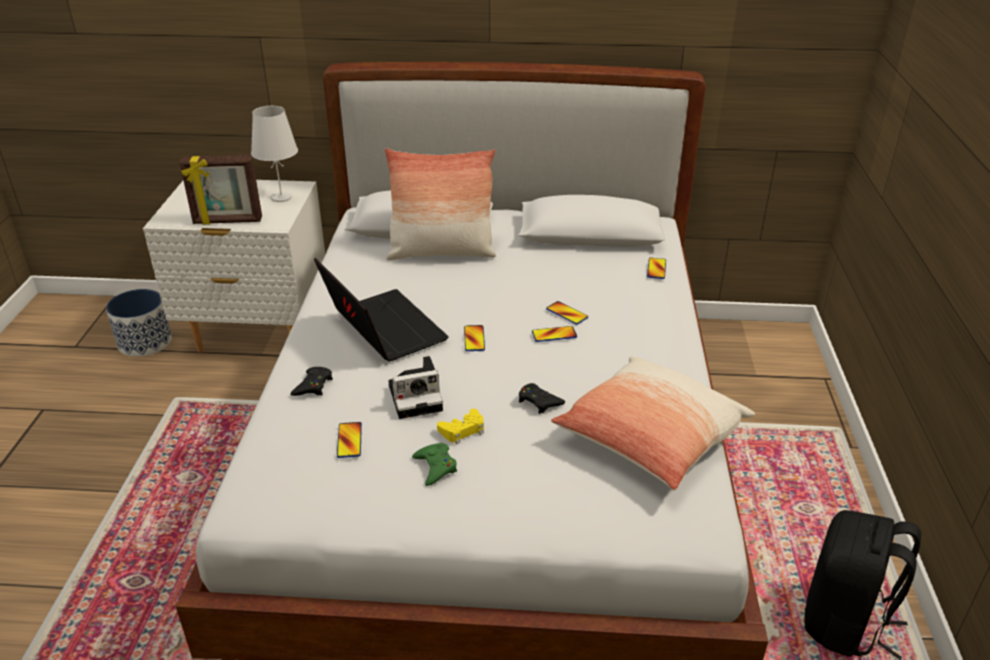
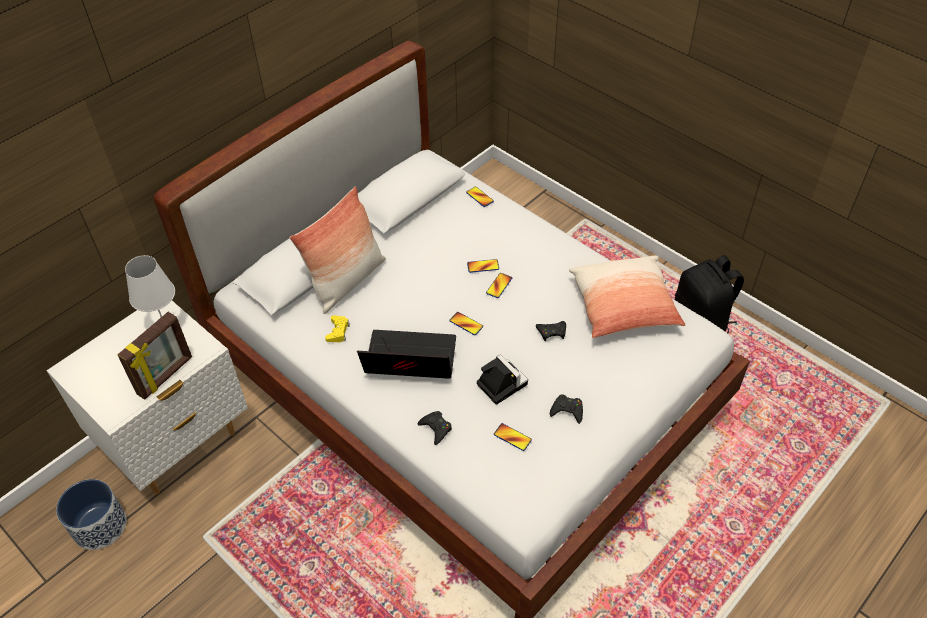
camera: 50 degrees left, 15 degrees up
(417, 396) = (500, 383): camera -> camera turned 60 degrees counterclockwise
(435, 467) = (567, 410): green game controller -> black game controller
(462, 430) = (546, 380): yellow game controller -> yellow game controller (338, 331)

